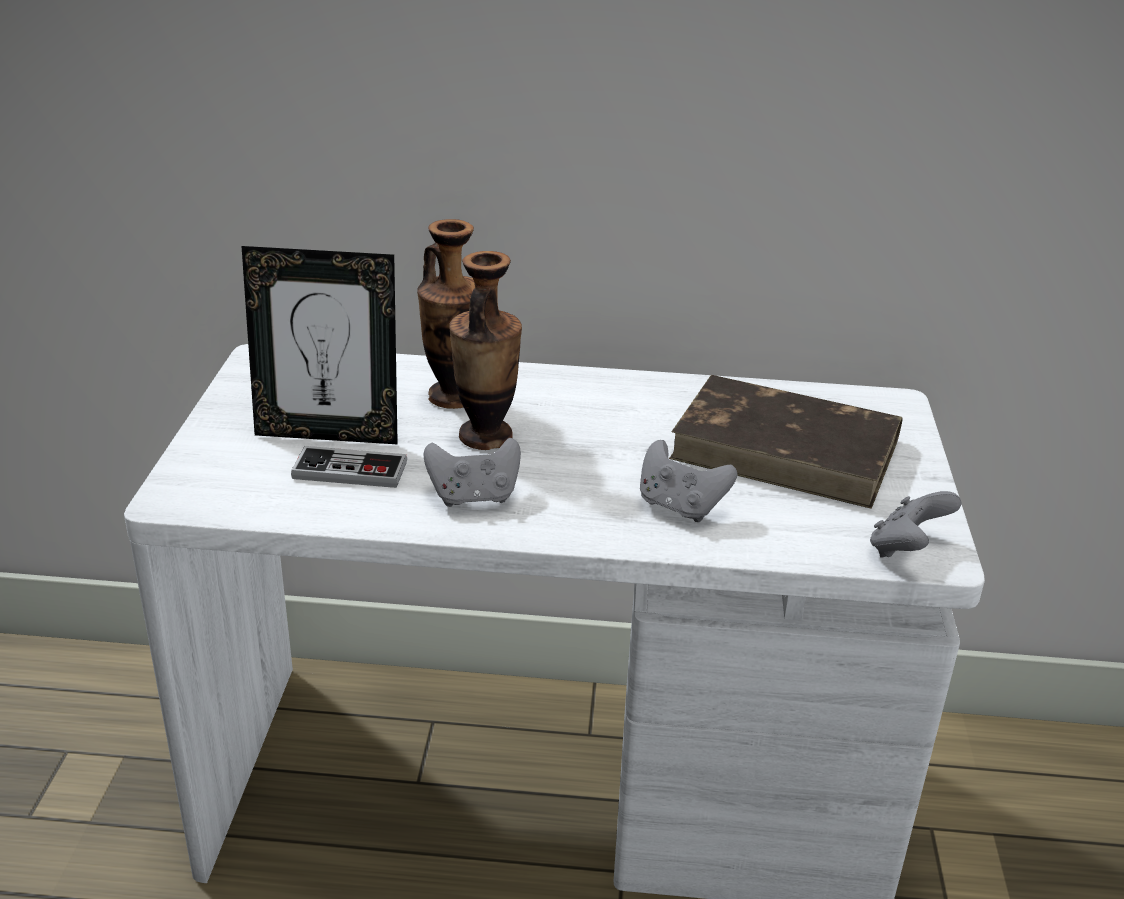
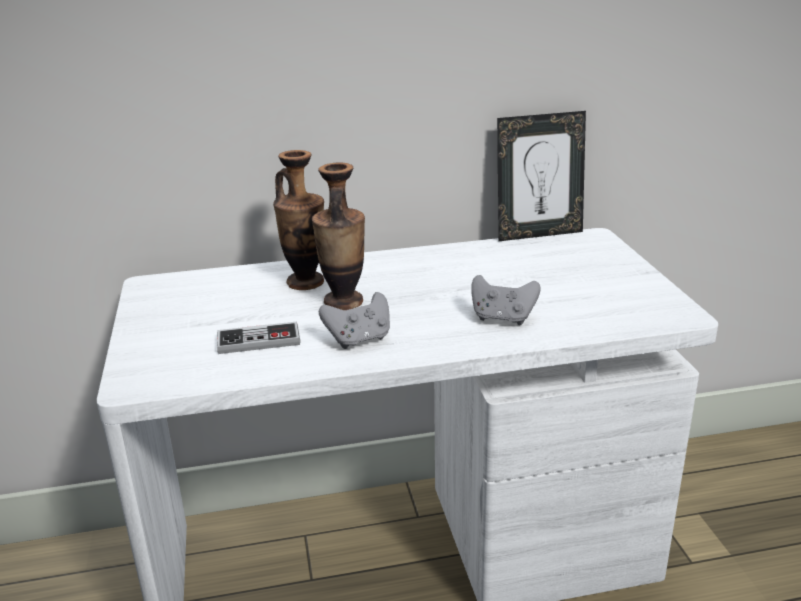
camera: 15 degrees left, 5 degrees down
(328, 433) = (228, 320): picture frame -> picture frame (538, 233)
(788, 449) = (548, 273): brown book -> none
(906, 549) = (660, 314): grey game controller -> none

